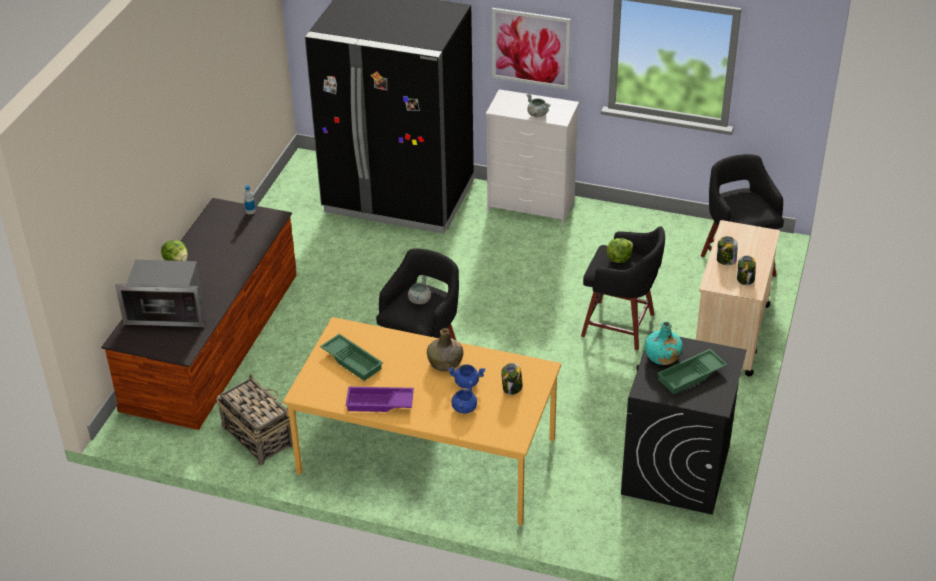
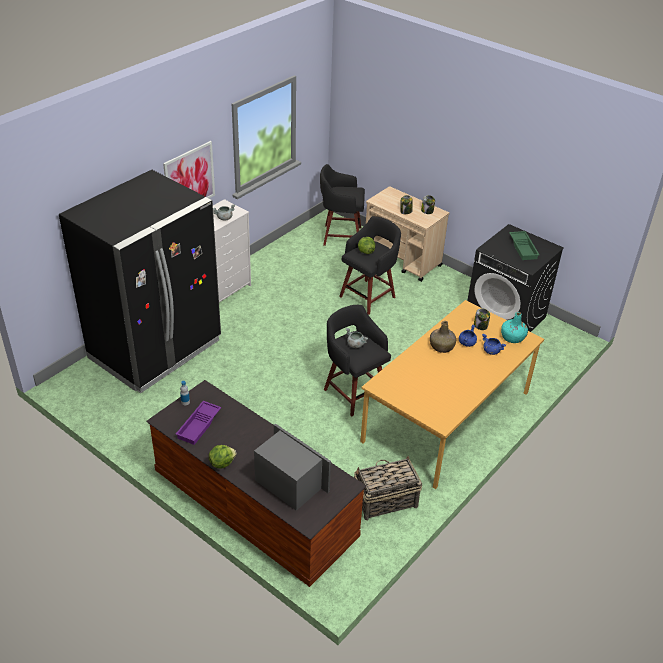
camera: 70 degrees left, 0 degrees up
(168, 312) = (289, 483): microwave -> microwave turned 75 degrees counterclockwise
(353, 360) = (417, 388): green tray -> none
(379, 403) = (470, 388): purple tray -> purple tray (199, 425)
(662, 356) = (502, 252): turquoise bottle -> turquoise bottle (513, 337)

